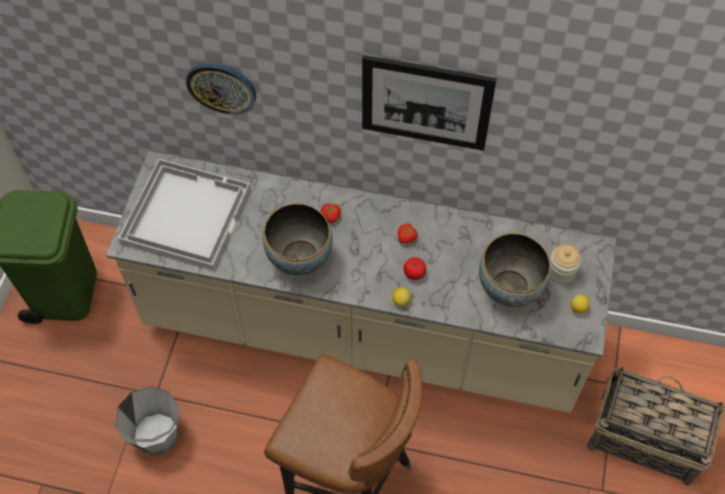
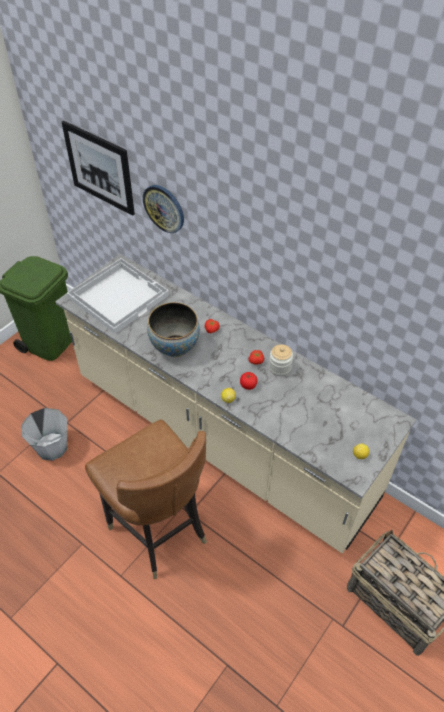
camera: 25 degrees right, 10 degrees down
(426, 103) = (289, 250): picture -> picture (99, 168)
(509, 288) = (313, 421): bowl -> none
(561, 271) = (359, 425): jar -> jar (280, 368)

